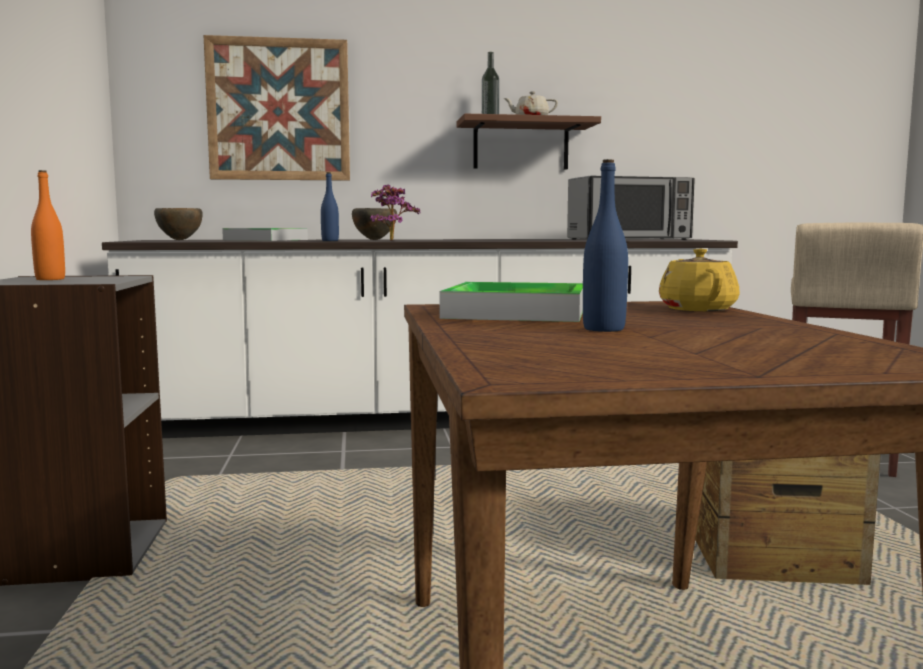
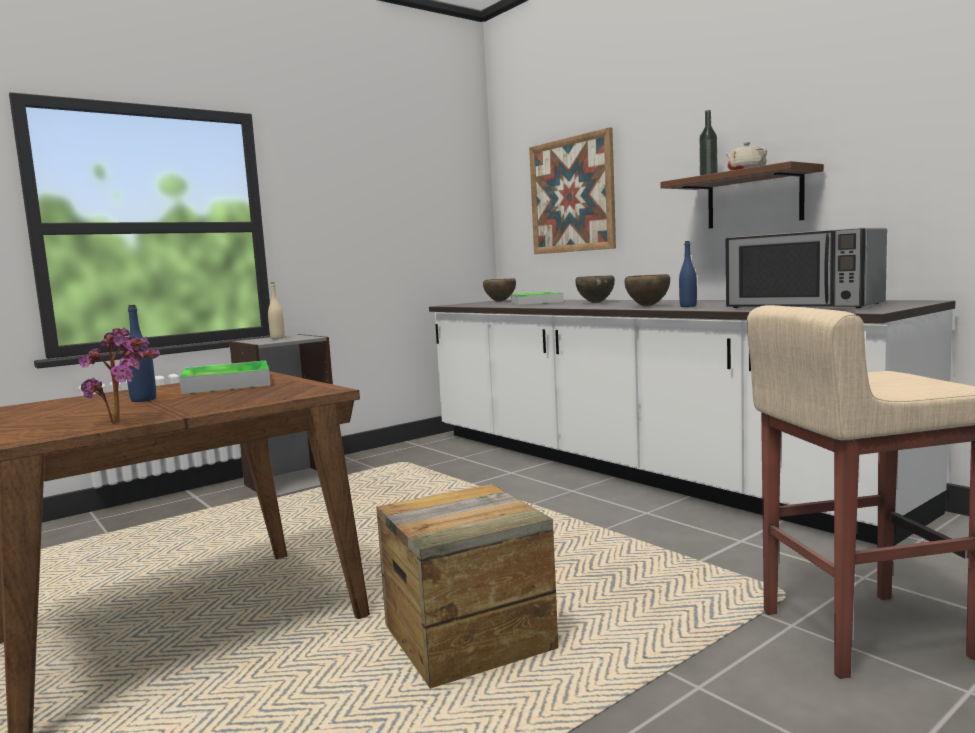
camera: 60 degrees right, 0 degrees up
(50, 279) = (277, 338): orange bottle -> beige bottle
(330, 240) = (535, 306): blue bottle -> blue bottle (688, 306)
(391, 240) = (569, 307): potted plant -> potted plant (123, 421)
(485, 240) = (647, 306): none -> brown bowl
(697, 309) = (277, 396): yellow teapot -> none

